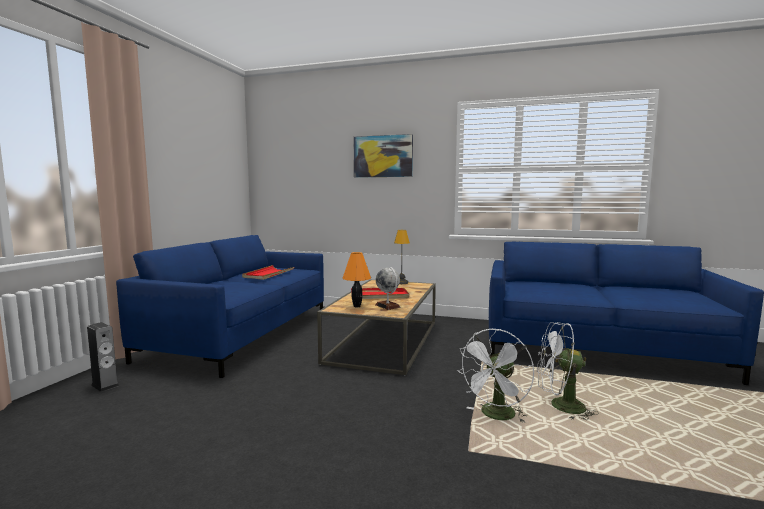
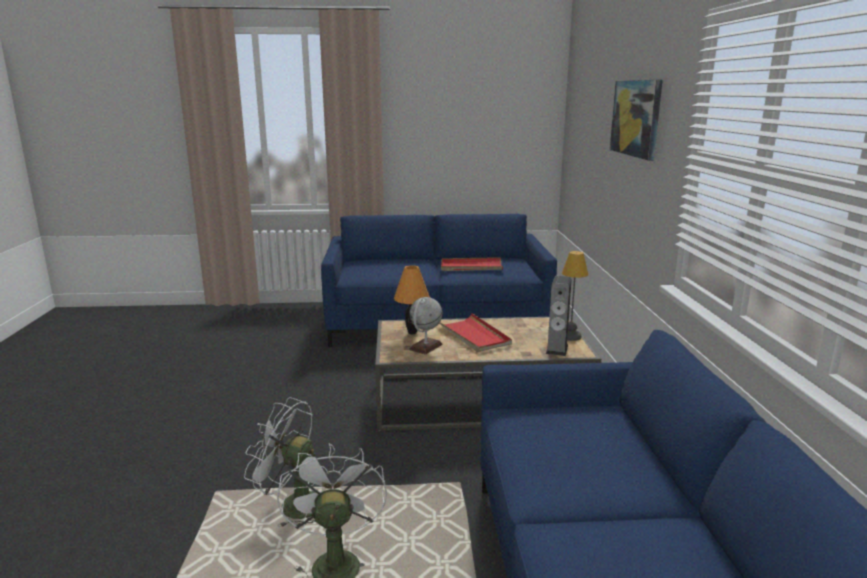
camera: 70 degrees right, 10 degrees up
(105, 385) = (298, 316): speaker -> speaker (557, 349)

